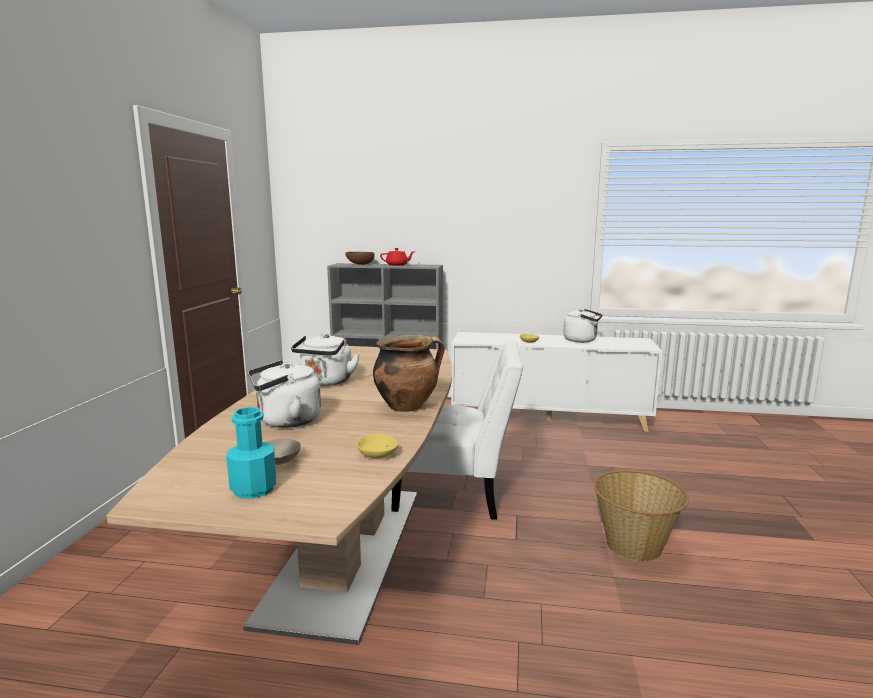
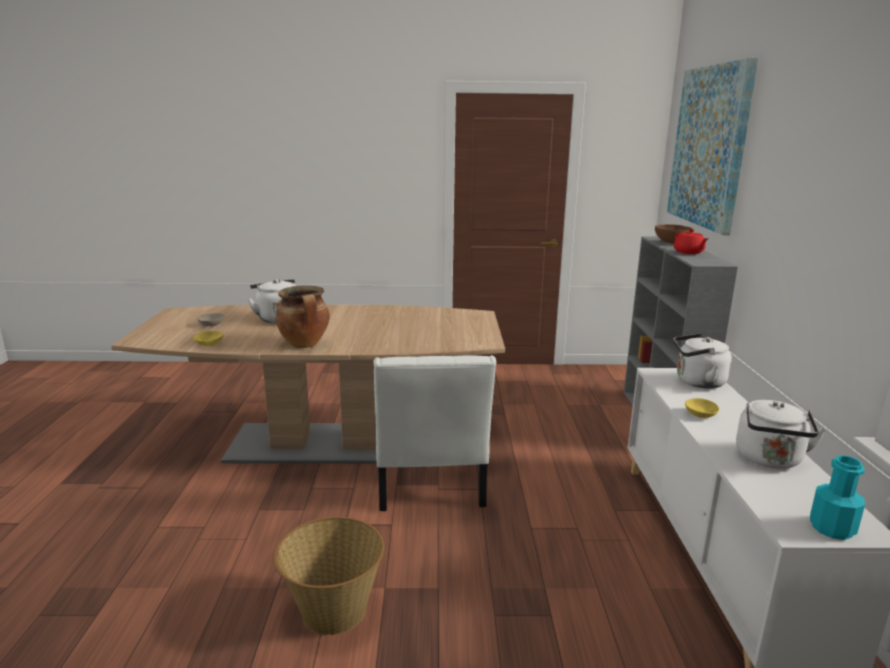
camera: 80 degrees right, 5 degrees up
(253, 489) = (175, 325): turquoise bottle -> turquoise bottle (832, 528)
(326, 382) = (367, 318): white kettle -> white kettle (697, 382)
(361, 190) = (708, 146): none -> picture

